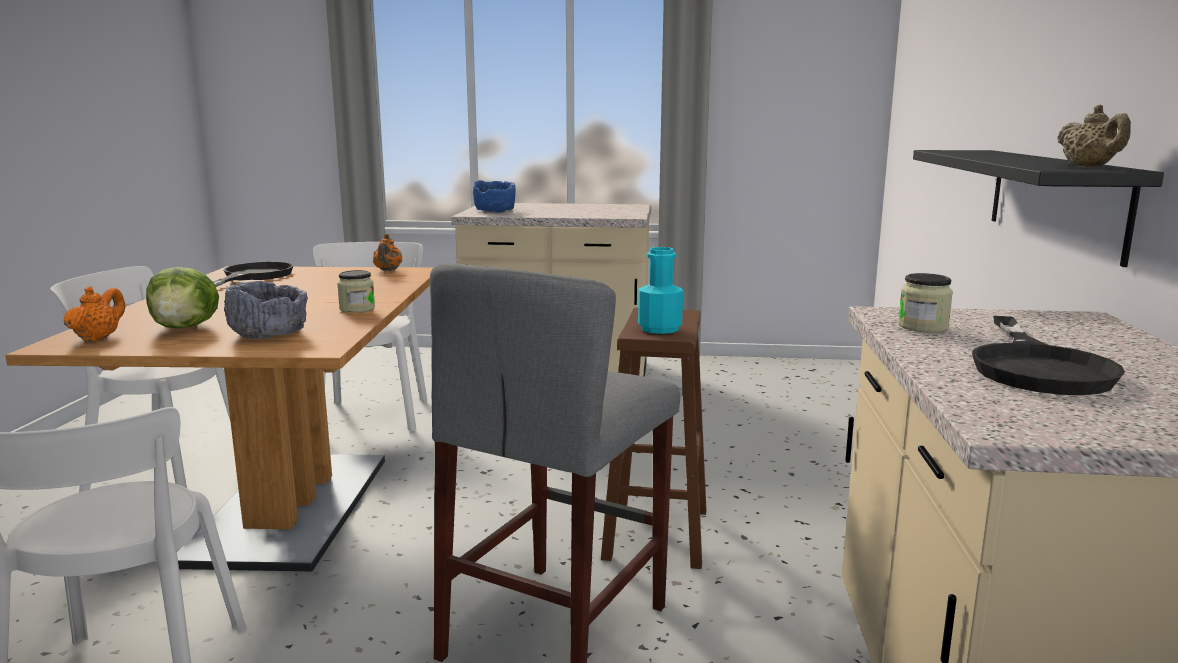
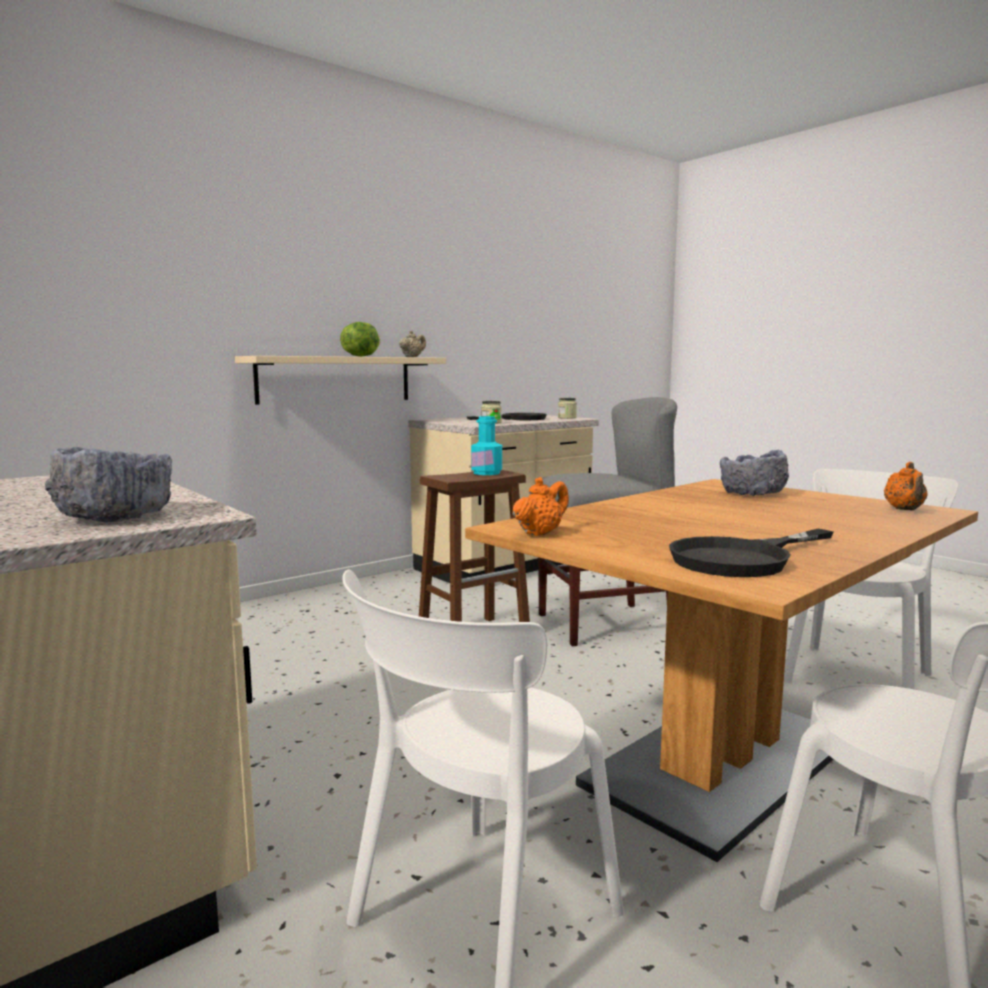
camera: 135 degrees left, 5 degrees down
(98, 338) = (904, 510): orange teapot -> orange teapot turned 45 degrees counterclockwise
(186, 327) = (825, 507): lettuce -> lettuce (360, 356)
(357, 309) = (660, 498): jar -> jar (567, 418)
(495, 211) = (115, 517): blue bowl -> grey bowl
(1054, 199) = (335, 379): black shelf -> beige shelf

